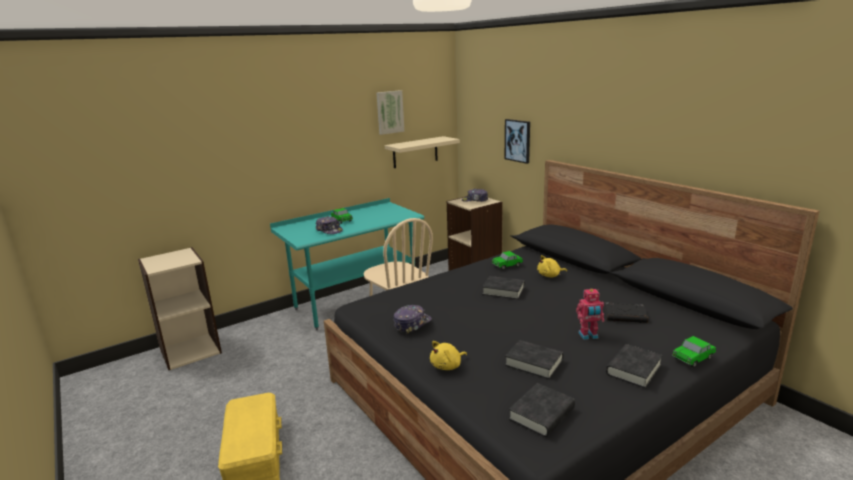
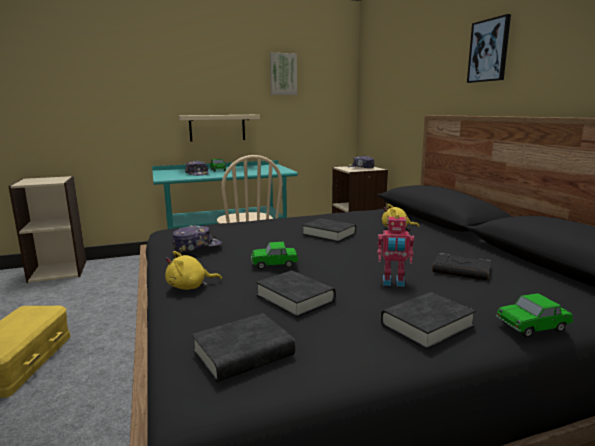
camera: 15 degrees right, 5 degrees down
(415, 152) = (309, 118): beige shelf -> beige shelf (217, 127)
(507, 265) = (355, 218): toy car -> toy car (274, 264)
(518, 140) = (404, 101): picture -> picture (489, 50)

